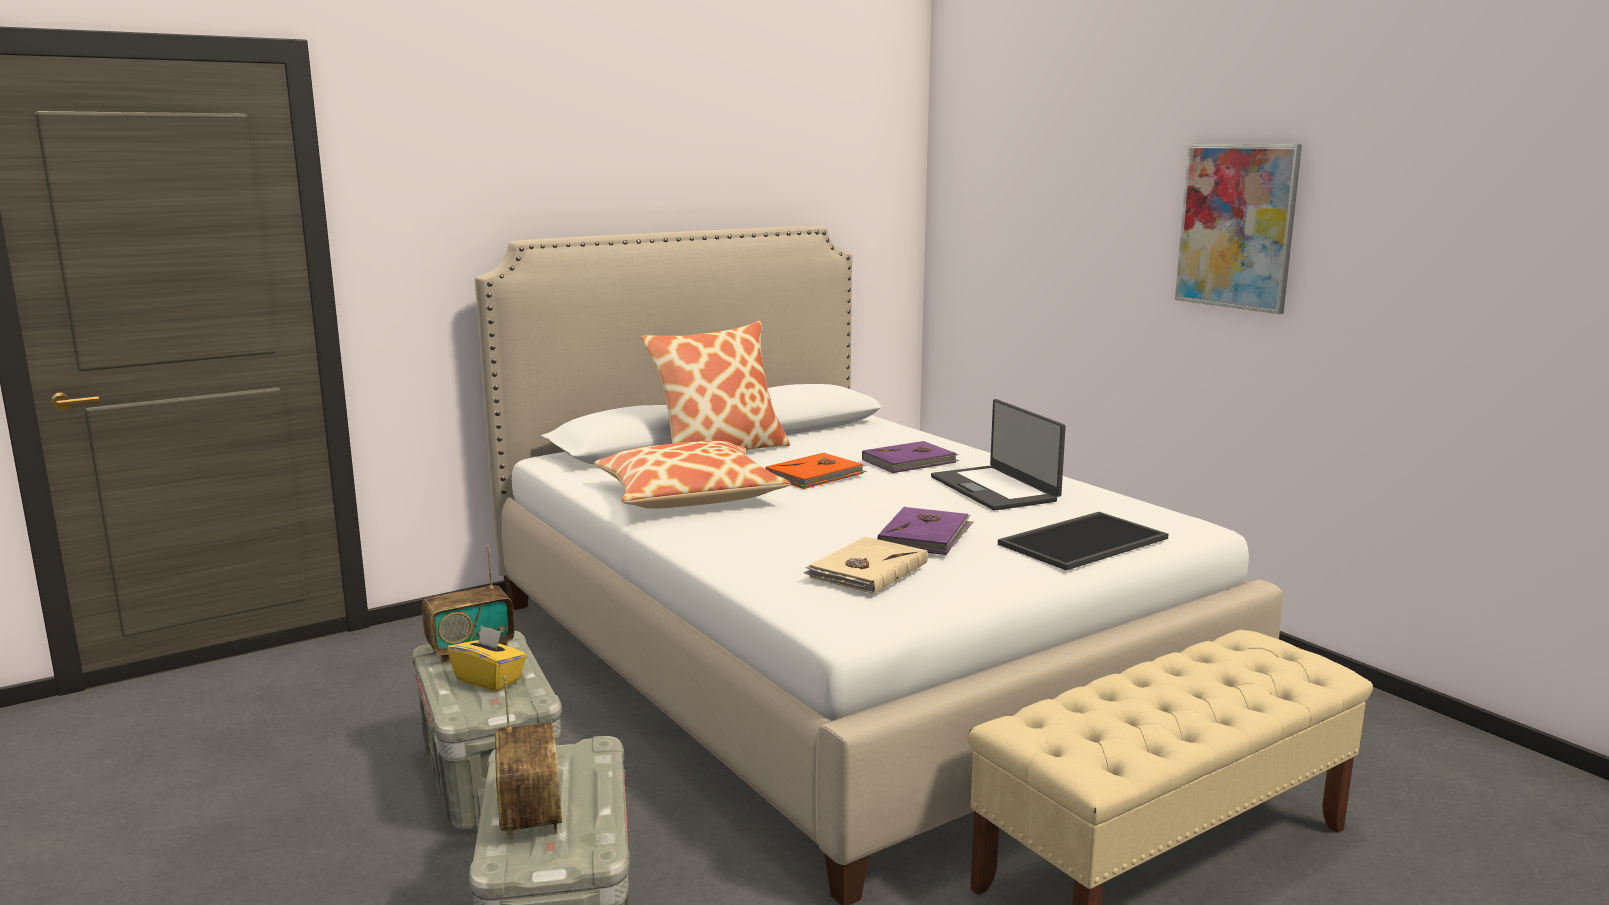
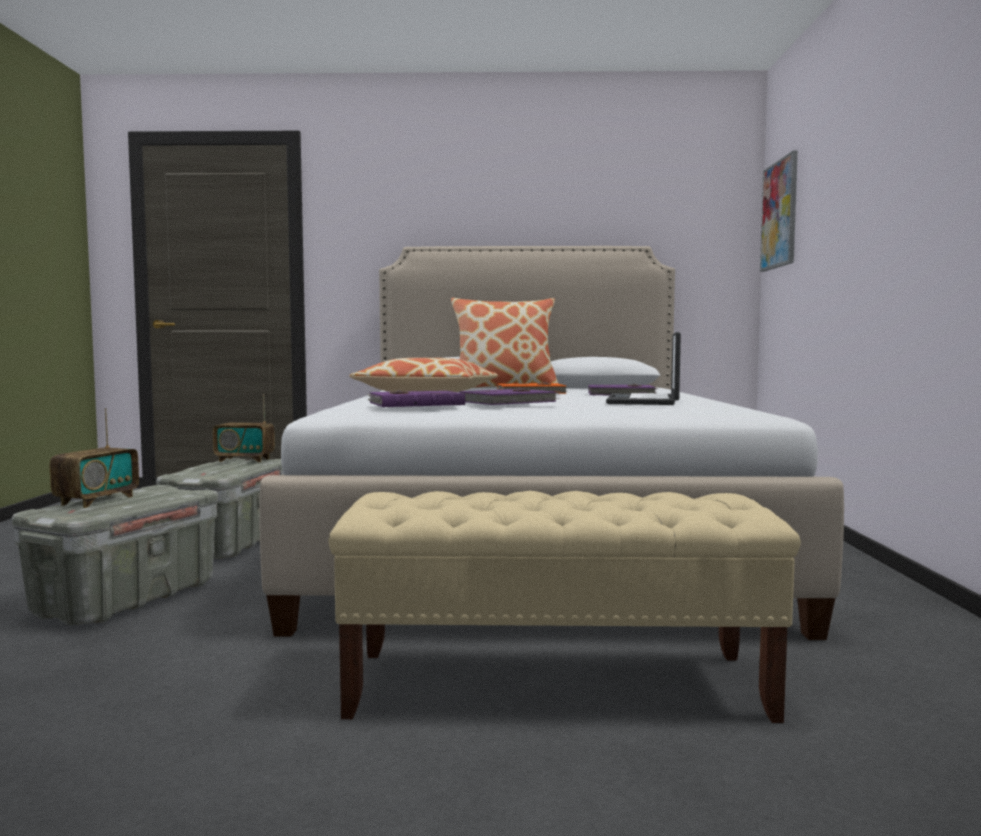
camera: 35 degrees right, 10 degrees down
(489, 679) = (221, 468): yellow tissue box -> none
(866, 570) = (415, 403): beige book -> purple book
(1082, 540) = (627, 411): tray -> none
(1236, 226) = (923, 166): picture -> picture (779, 214)

